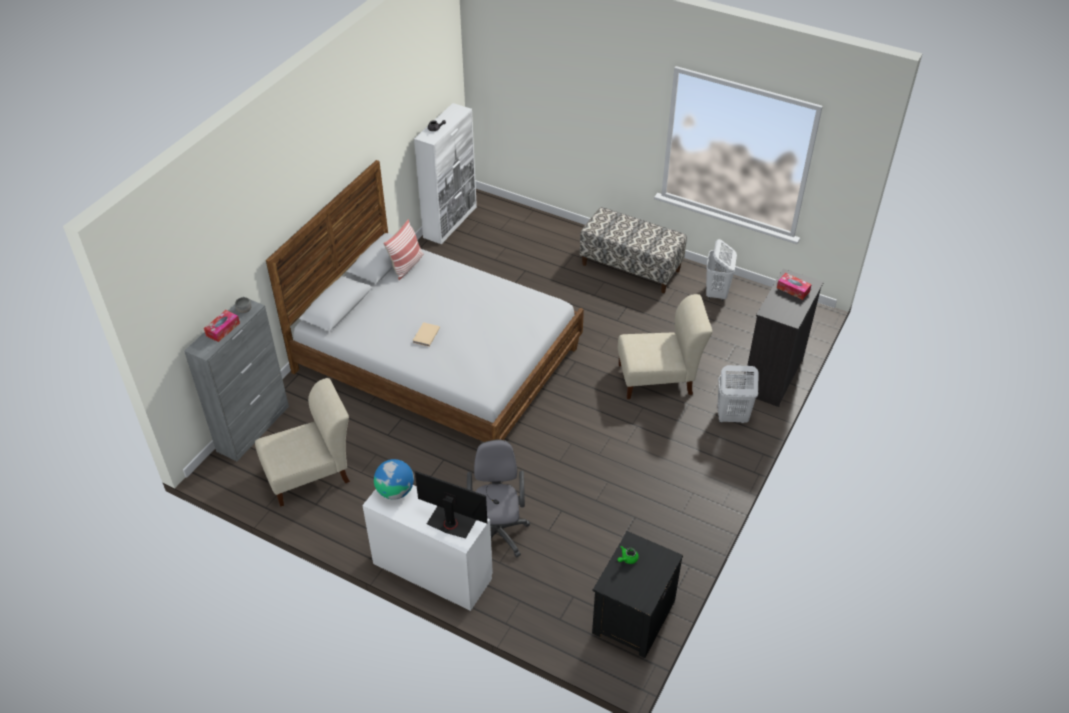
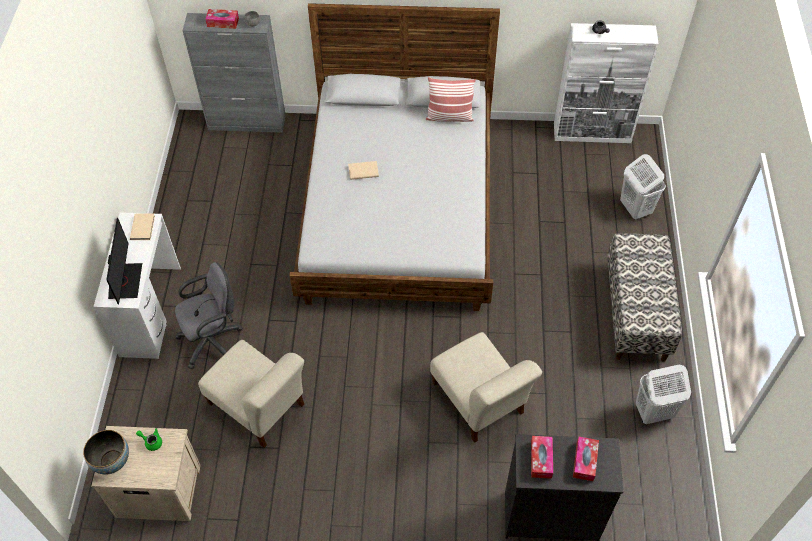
camera: 65 degrees right, 10 degrees up
(311, 474) = (216, 182): beige chair -> beige chair (259, 407)
(395, 491) = (143, 227): globe -> beige book
(632, 617) = (157, 490): black nightstand -> beige nightstand
(633, 593) = (112, 461): none -> bowl
(731, 417) = (462, 493): white laundry basket -> white laundry basket (635, 208)
(782, 309) = (541, 459): none -> tissue box

